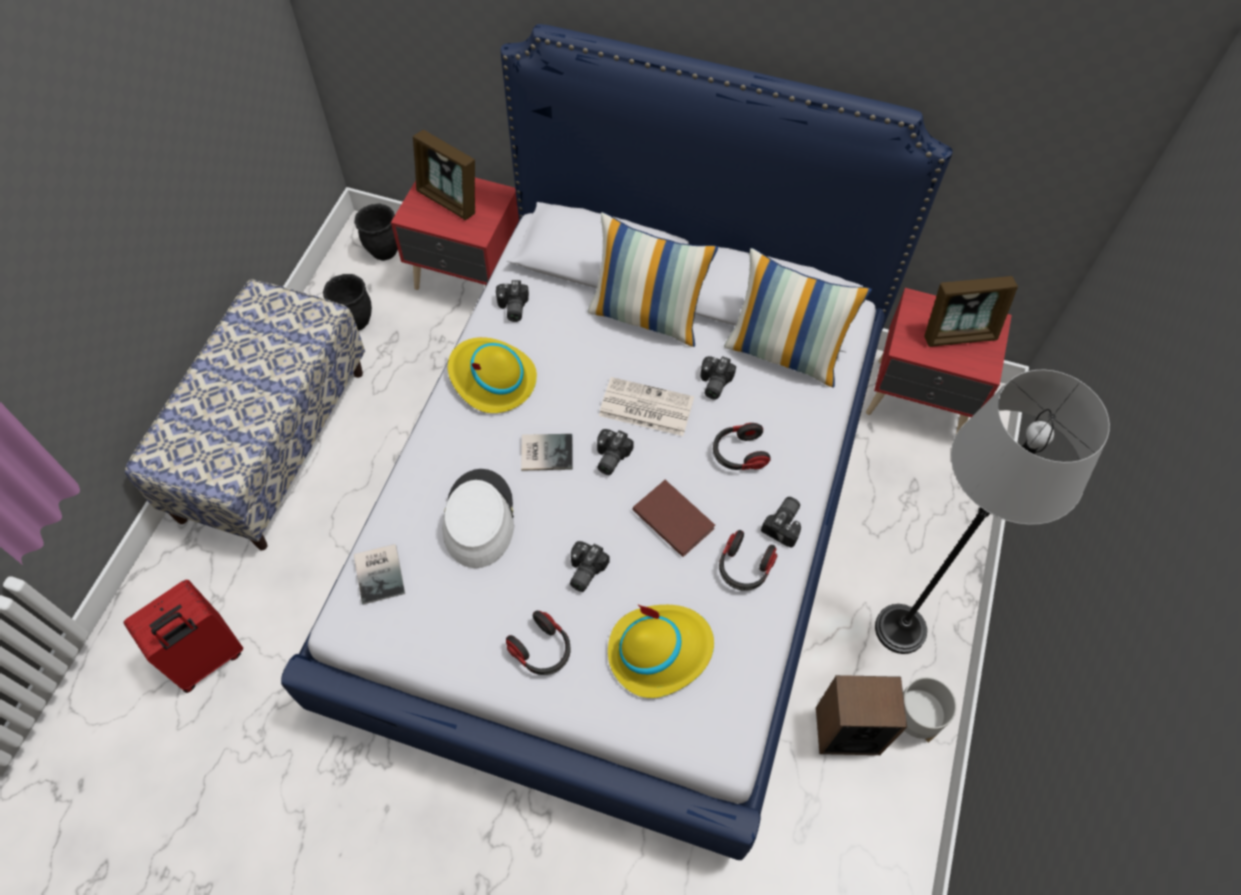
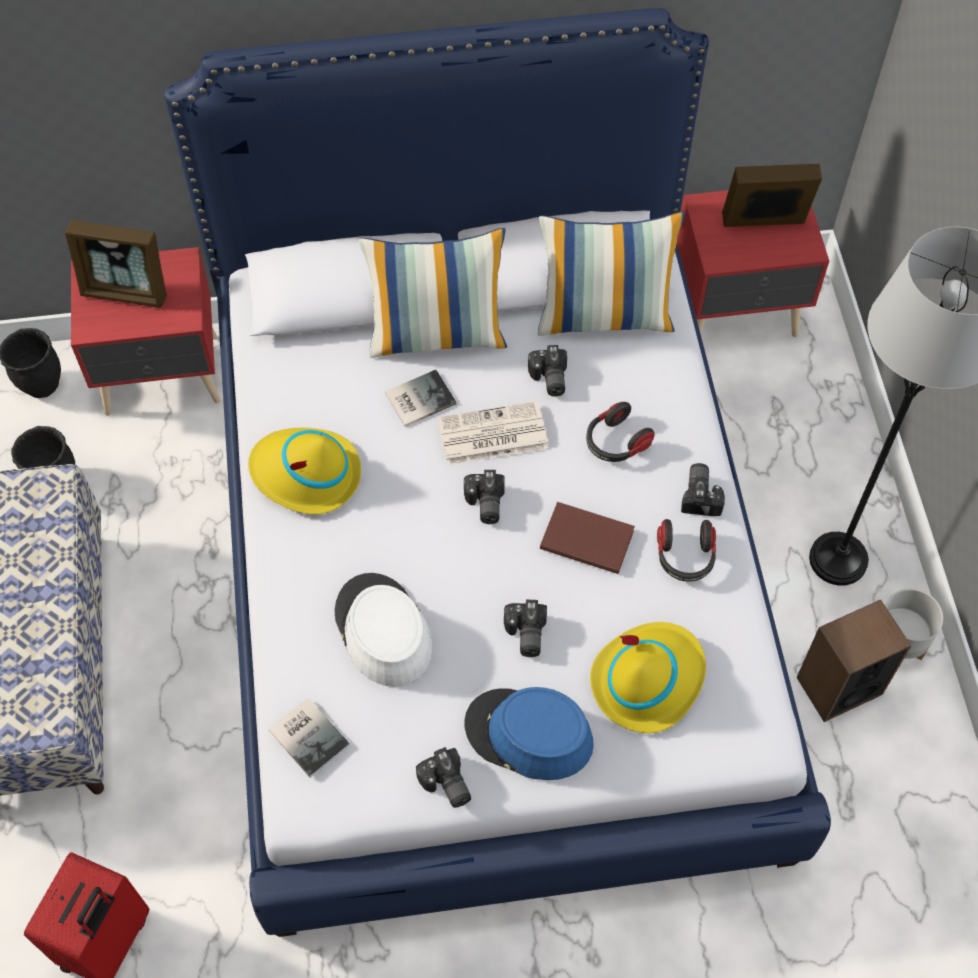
camera: 25 degrees left, 0 degrees up
(512, 308) = (282, 387): camera -> camera (445, 785)
(542, 650) = (528, 735): headphones -> blue hat
(545, 451) = (412, 527): book -> book (418, 398)
(959, 334) = (763, 224): picture frame -> picture frame turned 150 degrees counterclockwise

